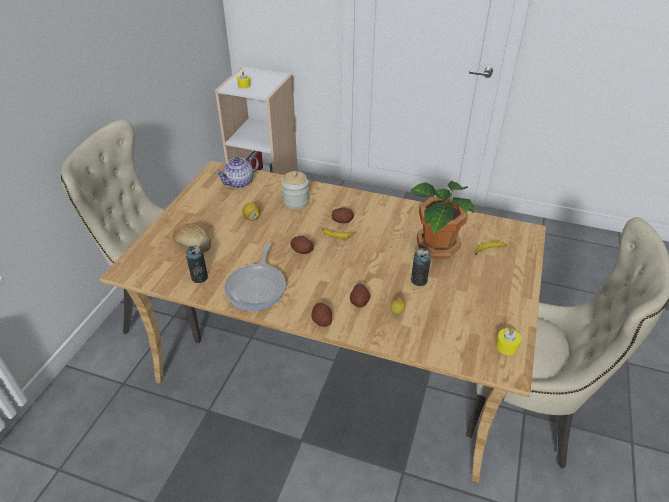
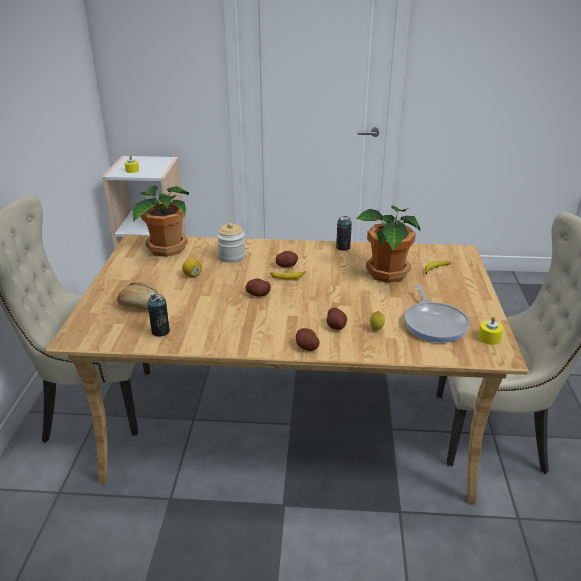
camera: 15 degrees left, 10 degrees down
(240, 182) = (165, 248): teapot -> potted plant
(257, 287) = (227, 330): frying pan -> frying pan (434, 323)
(419, 280) = (384, 301): can -> can (343, 247)

